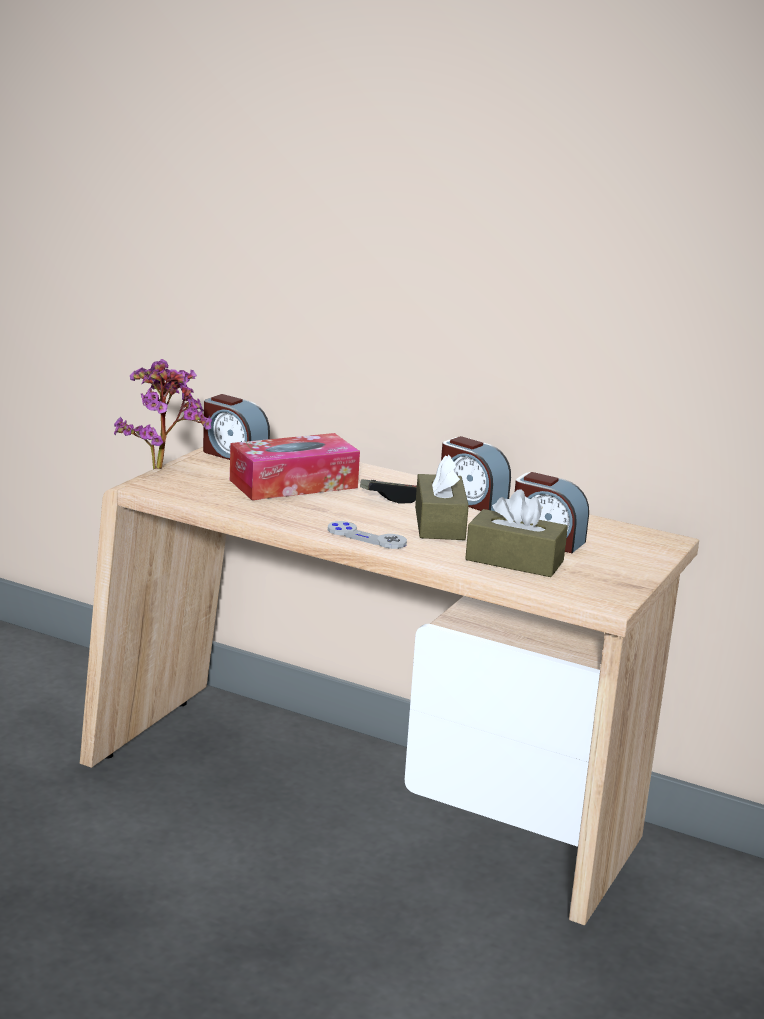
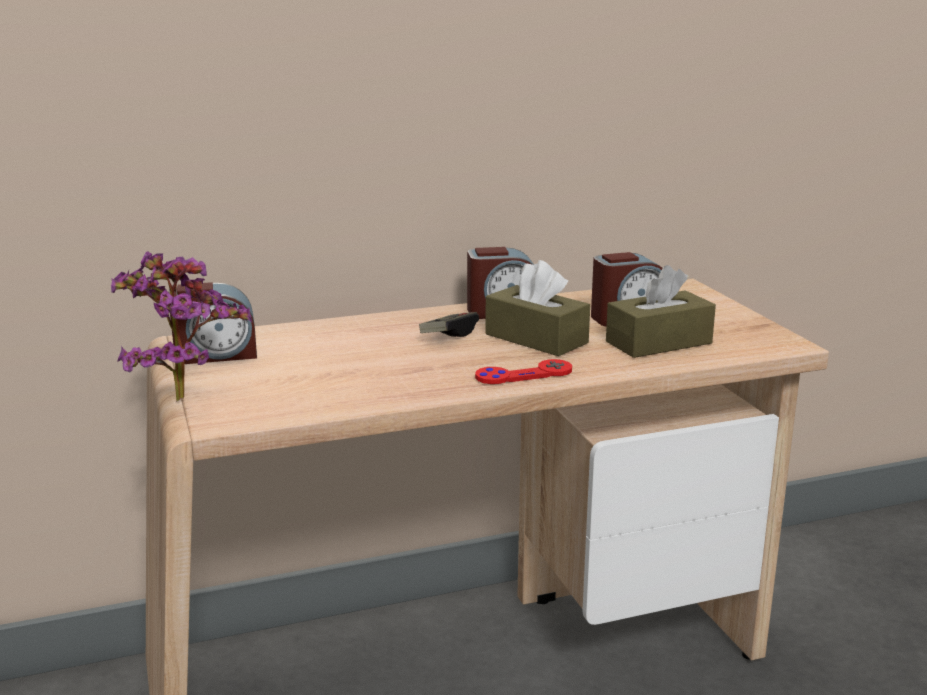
camera: 45 degrees left, 0 degrees up
(293, 484) = (342, 357): tissue box -> none
(366, 537) = (524, 374): grey game controller -> red game controller

